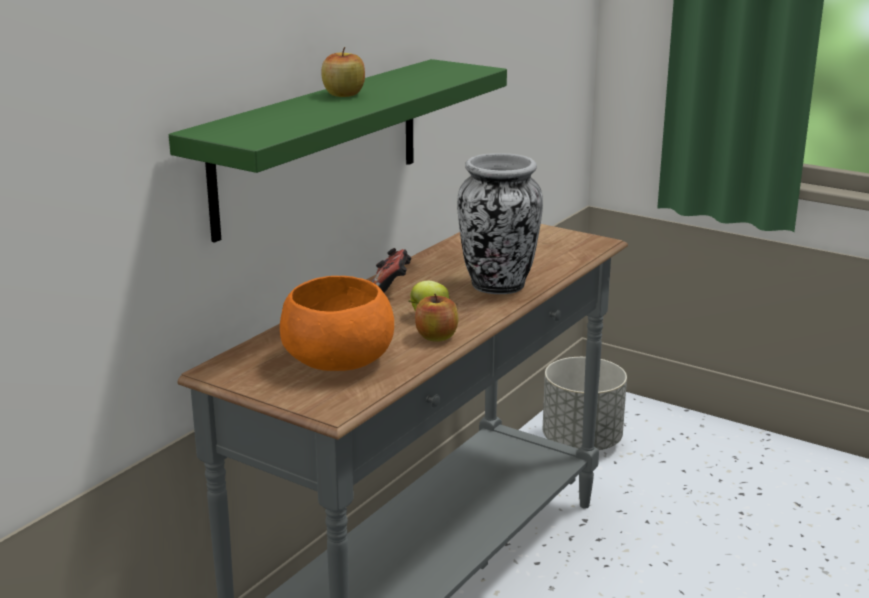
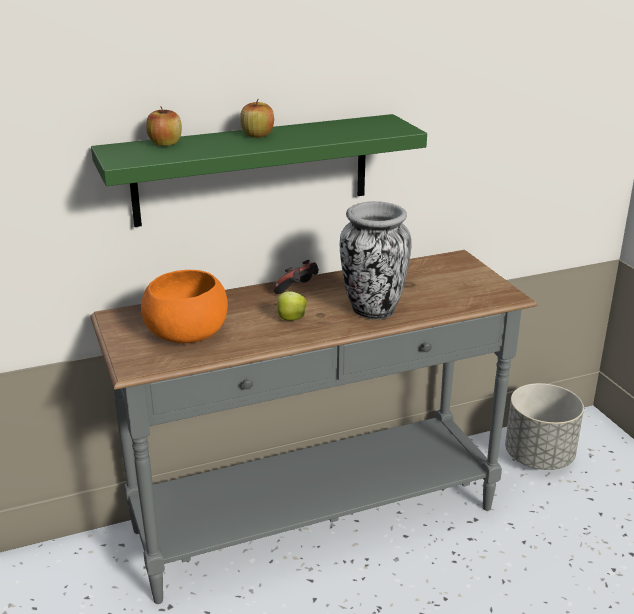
camera: 35 degrees right, 5 degrees up
(436, 337) = (271, 337): apple -> apple (165, 143)

